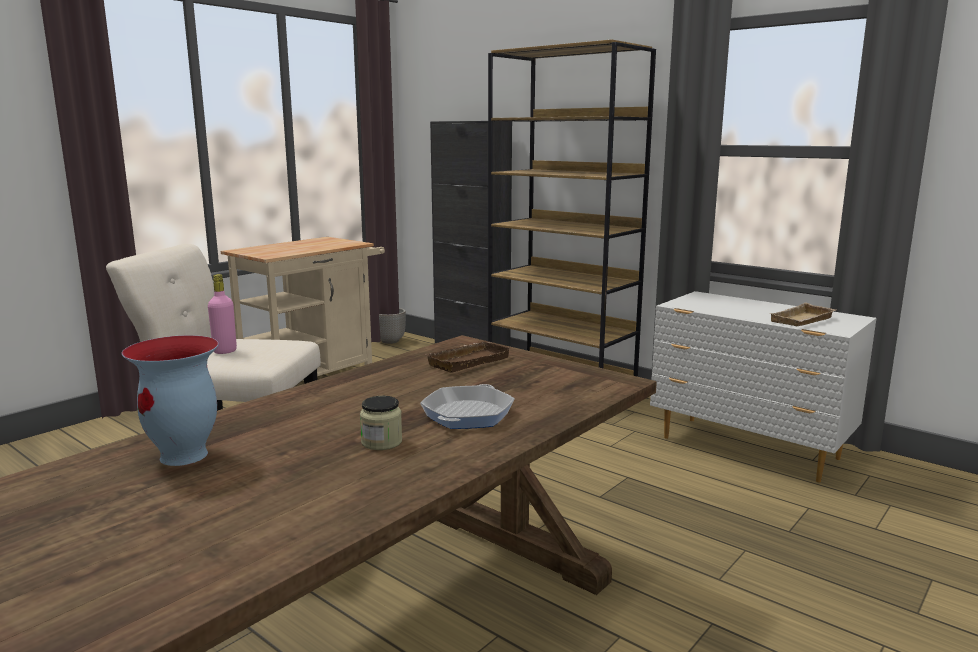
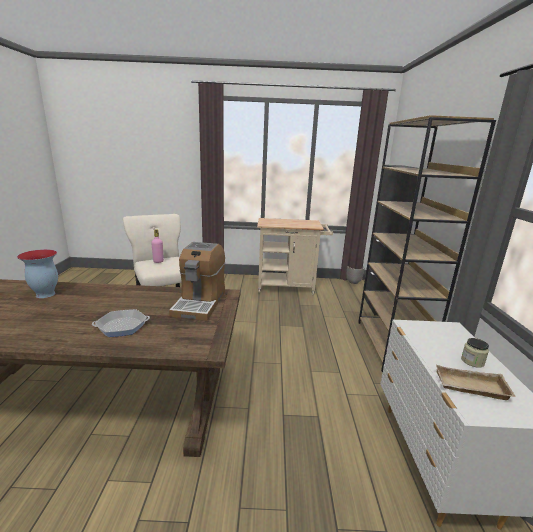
camera: 50 degrees right, 5 degrees up
(381, 442) = (75, 320): jar -> jar (472, 361)
(467, 361) = (200, 303): brown tray -> coffee machine

